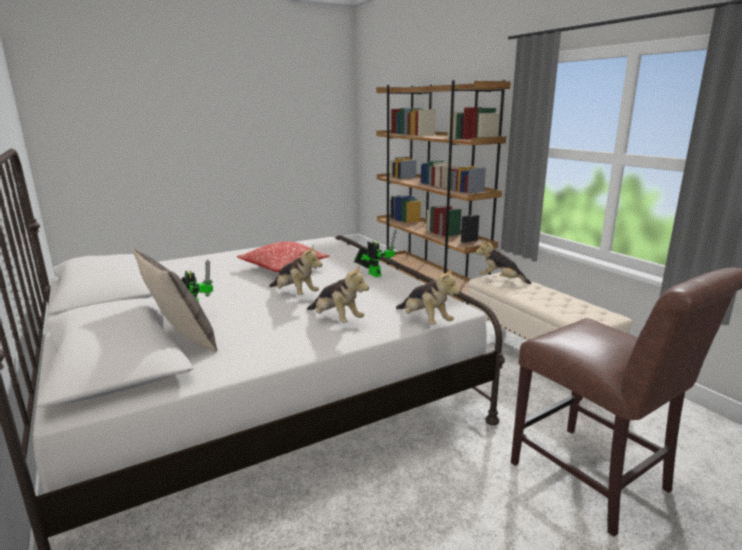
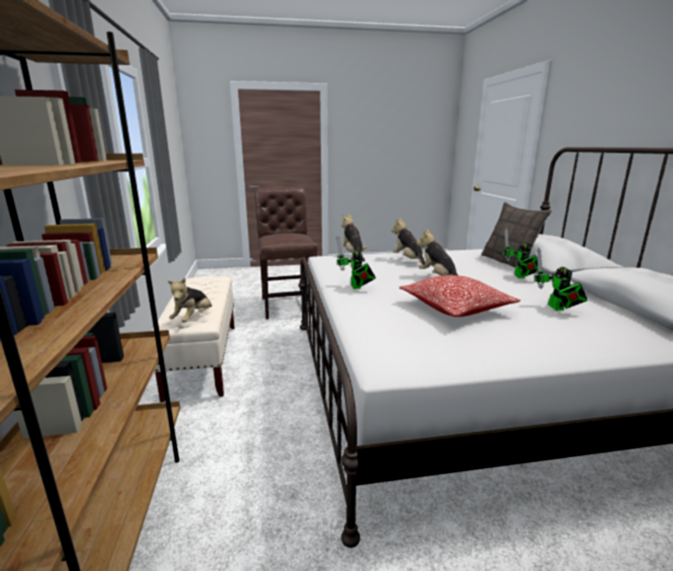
camera: 160 degrees left, 0 degrees up
(199, 277) = (557, 308): none -> toy robot
(500, 280) = (193, 318): plush toy -> plush toy turned 60 degrees clockwise

